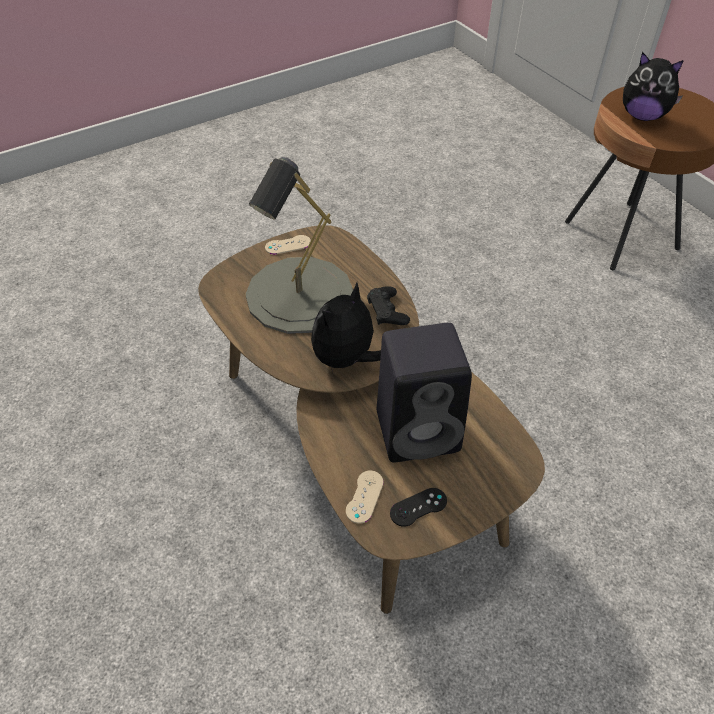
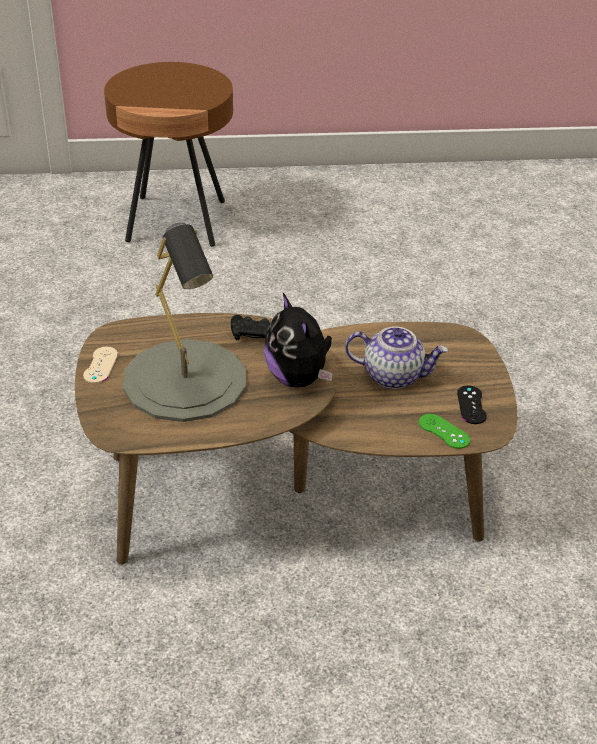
camera: 65 degrees left, 10 degrees down
(364, 496) = (444, 431): beige game controller -> green game controller
(420, 430) = (393, 375): black speaker -> teapot
(642, 116) = (158, 96): plush toy -> none

